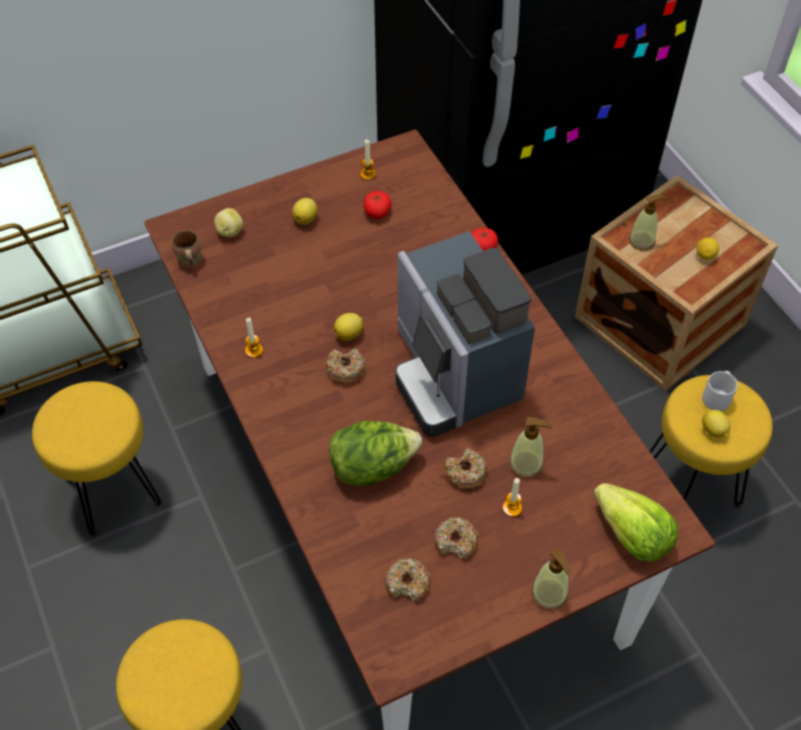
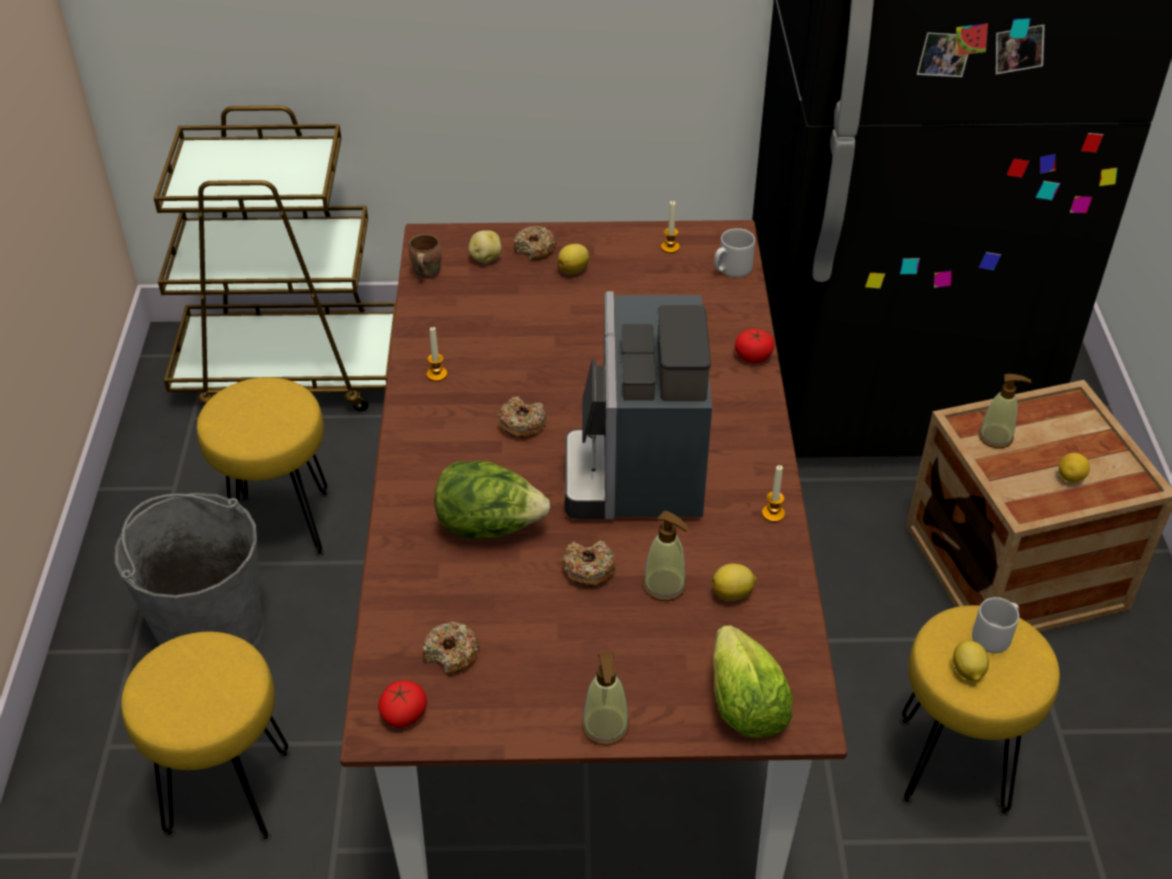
camera: 25 degrees right, 10 degrees down
(109, 604) = (211, 631): none -> grey bucket
(349, 334) = (549, 392): lemon -> lemon (733, 594)
(377, 212) = (656, 286): tomato -> tomato (403, 714)
(424, 178) = (731, 269): none -> grey mug
(456, 541) = (532, 633): donut -> donut (535, 249)
(512, 508) = (619, 623): candle -> candle (773, 513)

